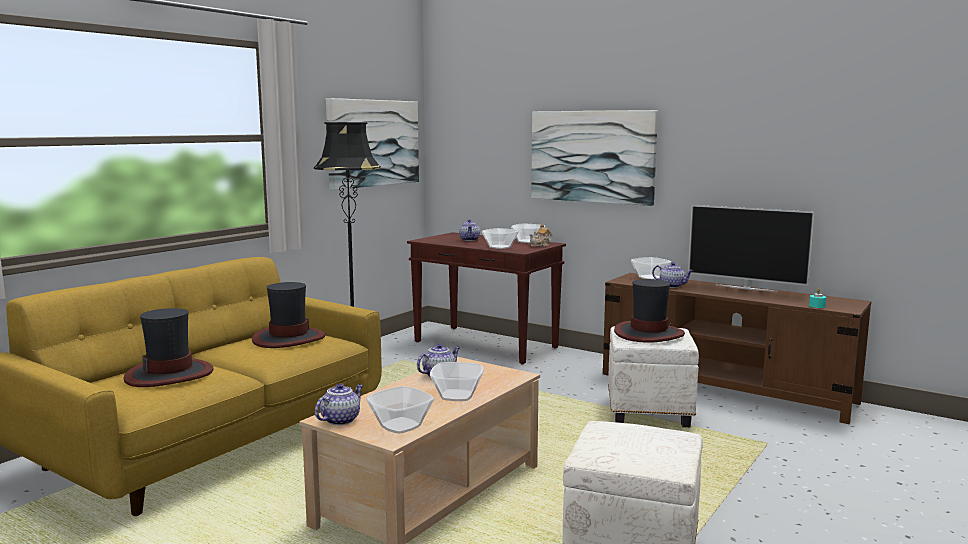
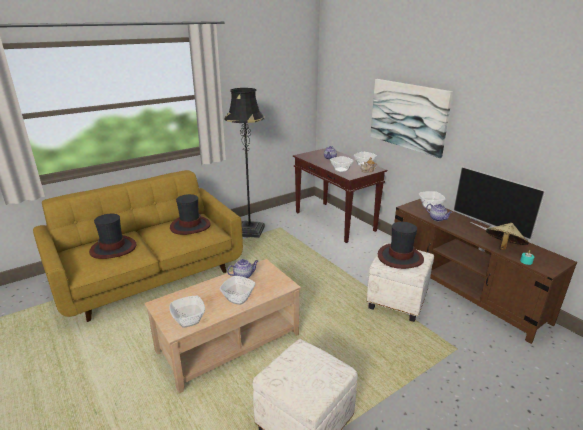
camera: 20 degrees right, 15 degrees up
(341, 420) = (164, 307): teapot -> none
(373, 143) = (277, 92): picture -> none
(779, 299) = (503, 247): none -> beige hat

